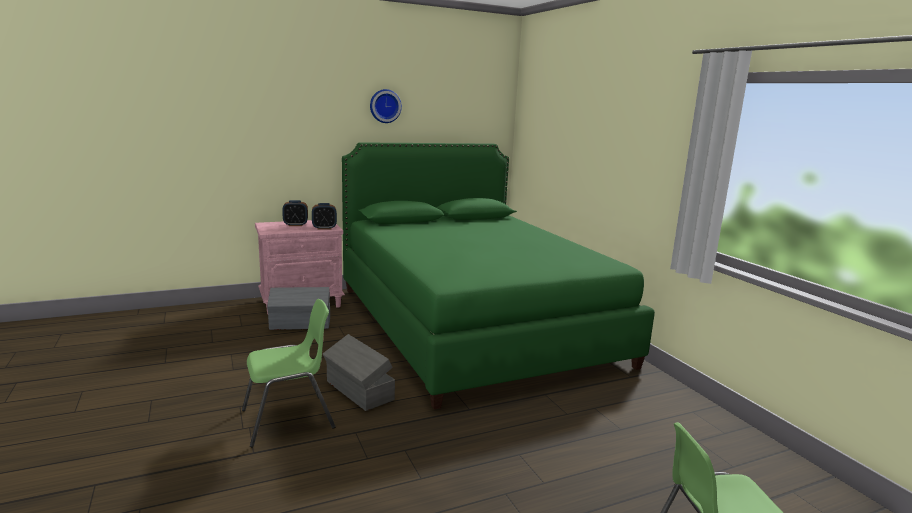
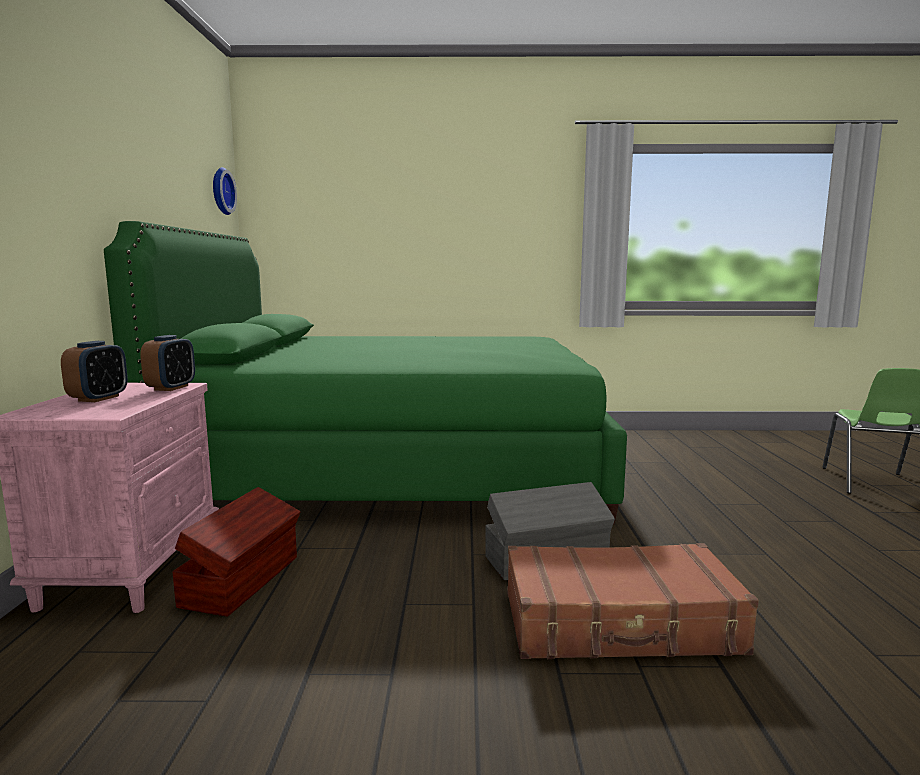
camera: 65 degrees left, 5 degrees down
(289, 419) = (620, 624): green chair -> brown suitcase
(301, 324) = (244, 580): grey storage box -> brown storage box
(385, 106) = (135, 157): wall clock -> wall clock (220, 191)

